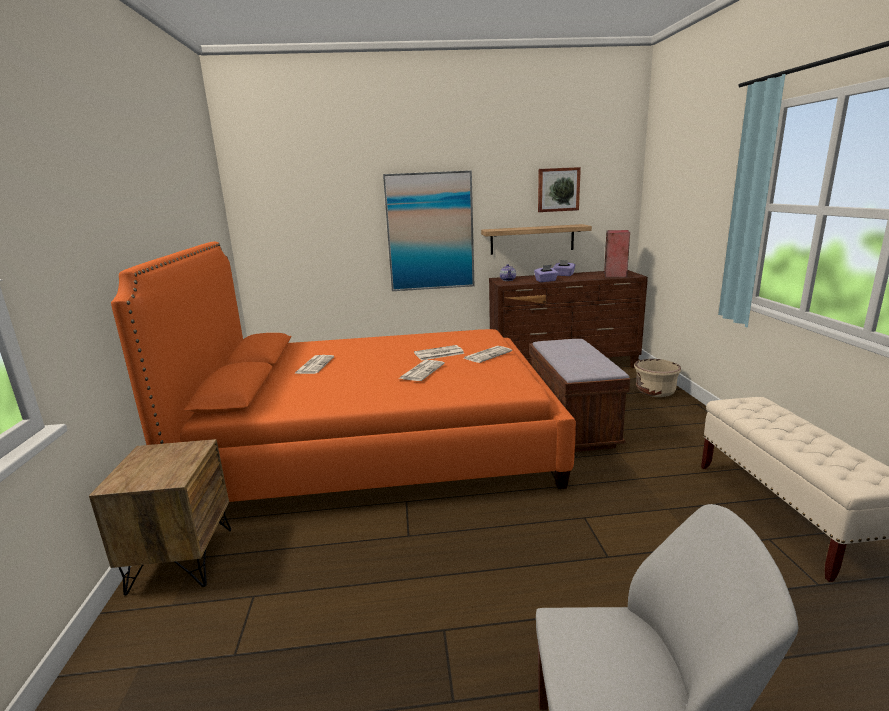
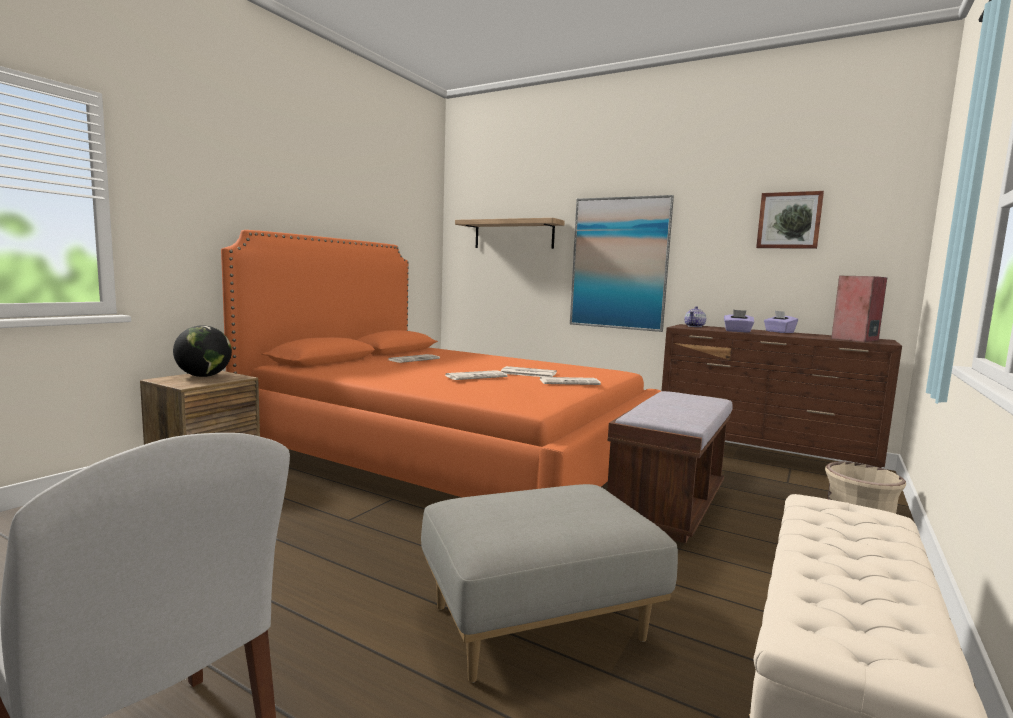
camera: 35 degrees right, 10 degrees down
(153, 460) = (204, 376): none -> globe
(532, 239) = (745, 282): shelf -> shelf (513, 234)
(635, 541) = (538, 625): none -> grey ottoman

